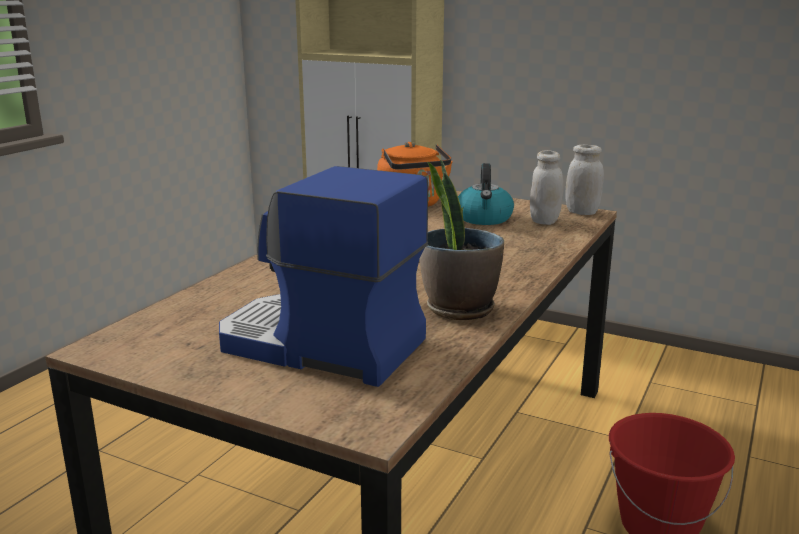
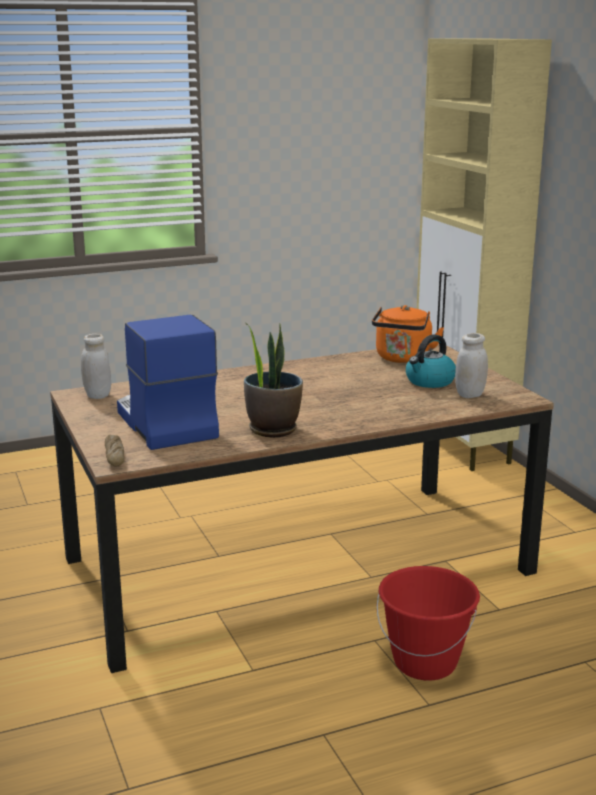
camera: 40 degrees right, 0 degrees up
(349, 416) = (114, 456): none -> bread
(582, 212) = (519, 396): white jar -> white jar (97, 395)

